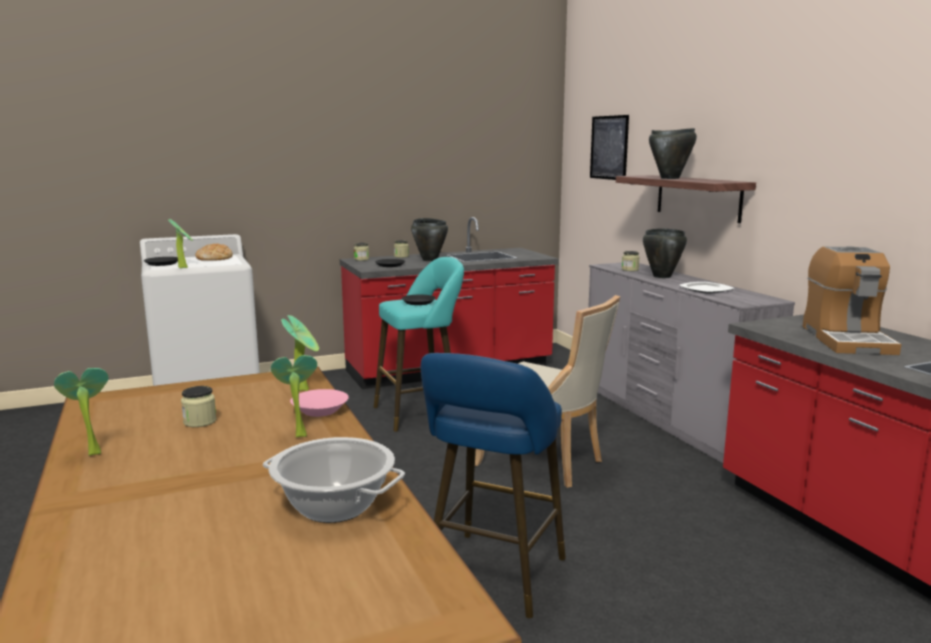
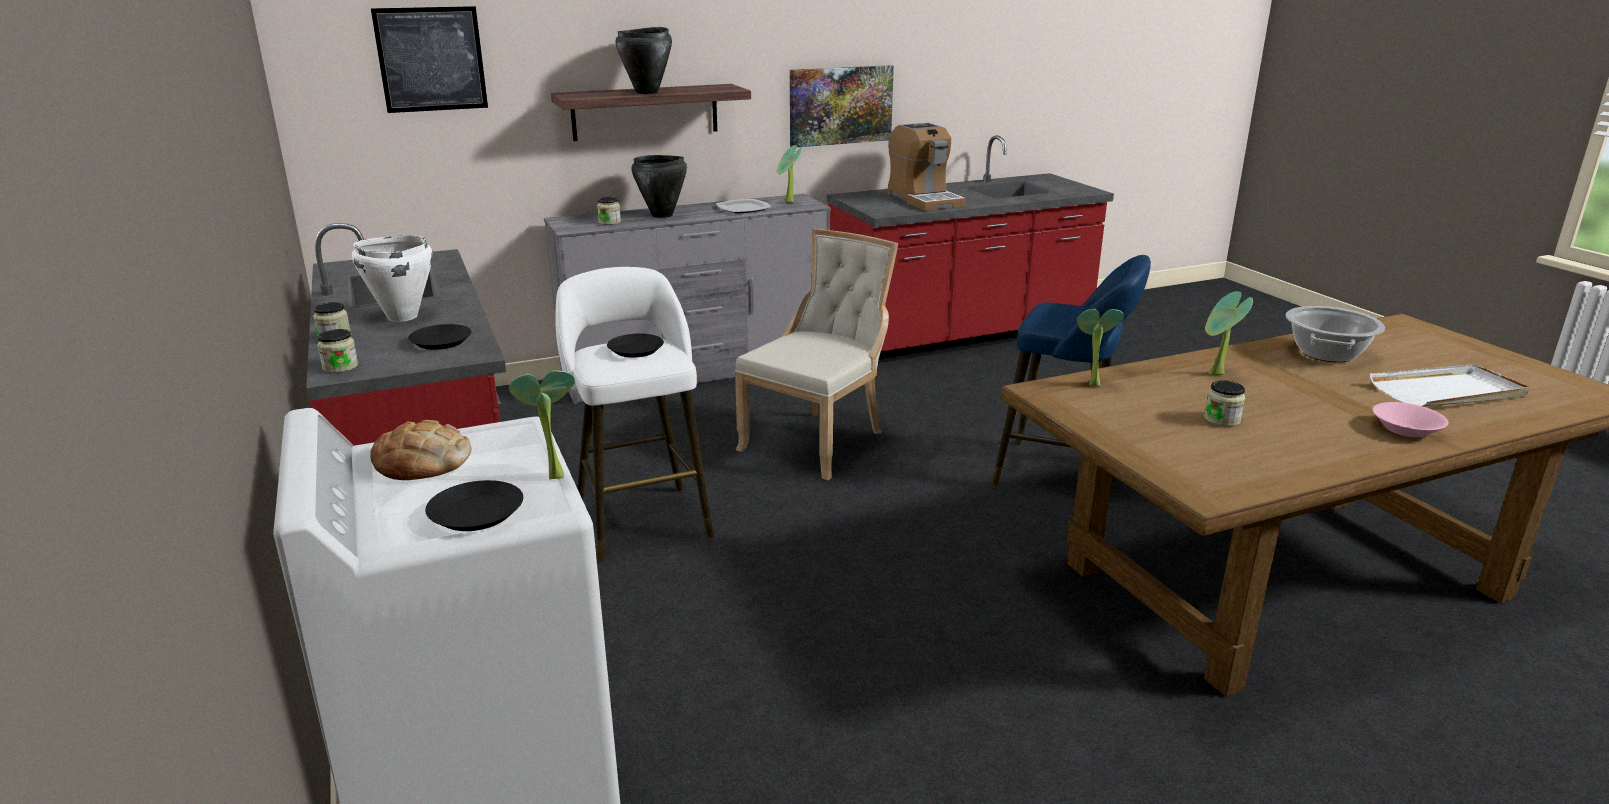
camera: 90 degrees left, 10 degrees up
(91, 453) = (1341, 455): potted plant -> potted plant (788, 203)
(166, 557) = (1448, 392): none -> white tray
(320, 411) = (1151, 371): pink bowl -> pink bowl (1406, 429)
(422, 413) = (640, 518): turquoise stool -> white stool
(430, 260) = (402, 317): black cooking pot -> white cooking pot
(846, 339) = (924, 200): coffee machine -> coffee machine turned 60 degrees clockwise
(850, 219) = (840, 105): none -> picture

